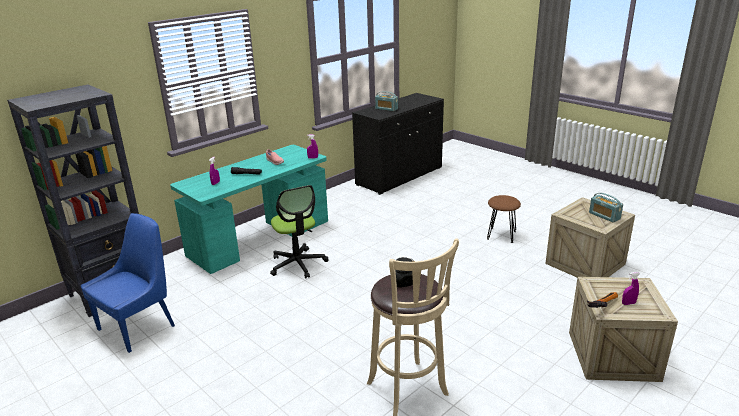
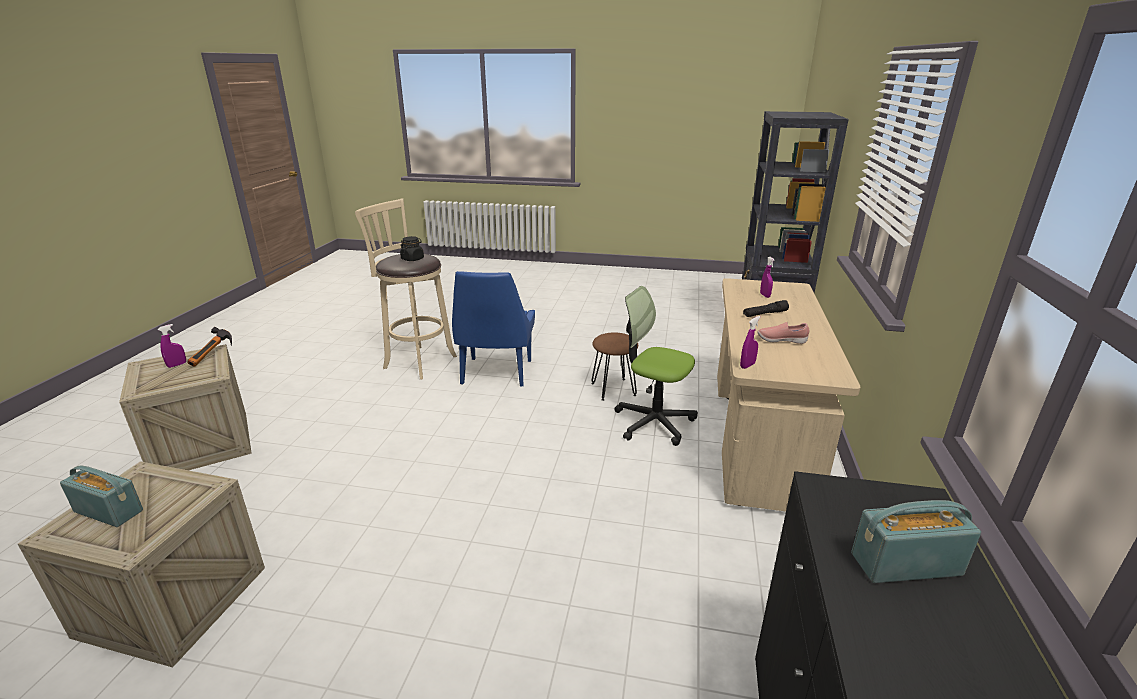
camera: 145 degrees right, 0 degrees up
(139, 326) = (687, 332): blue chair -> blue chair (496, 373)
(260, 240) = (759, 436): turquoise desk -> beige desk
(501, 235) = (364, 623): brown stool -> brown stool (613, 389)

